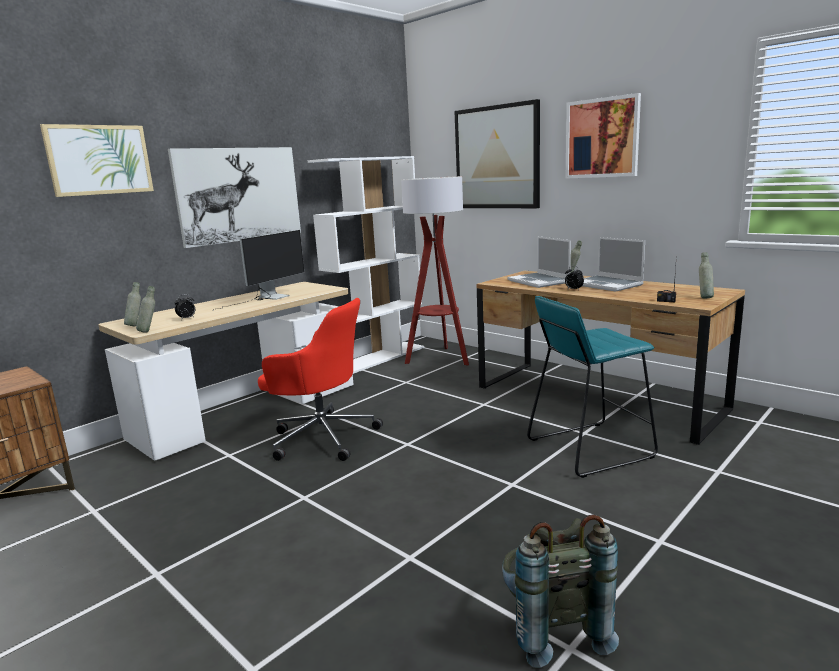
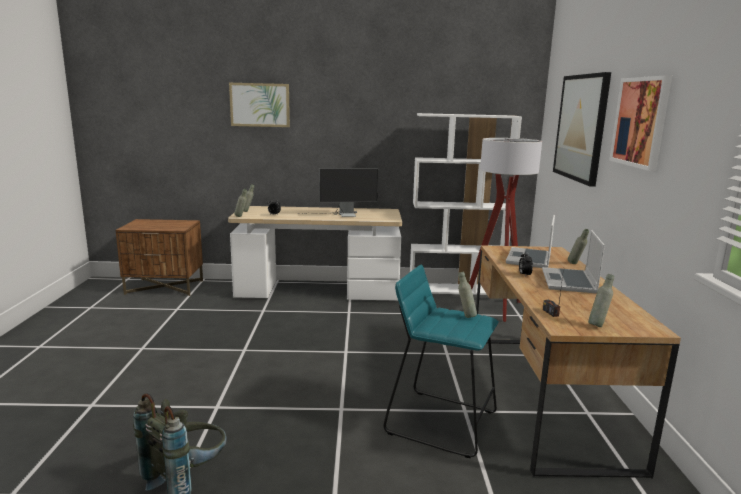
camera: 45 degrees right, 0 degrees up
(239, 194) = (354, 135): picture -> none
(322, 436) = (317, 323): red office chair -> none
(592, 333) = (465, 316): none -> grey bottle

